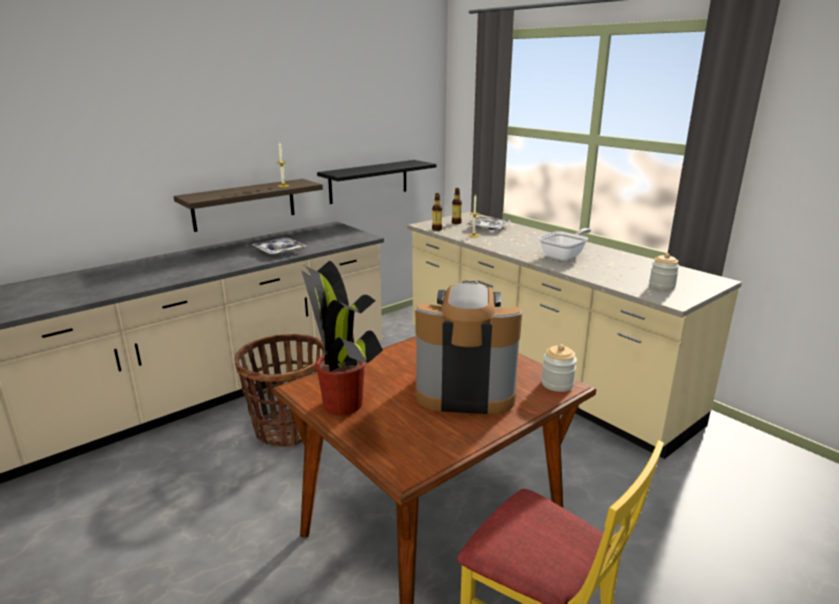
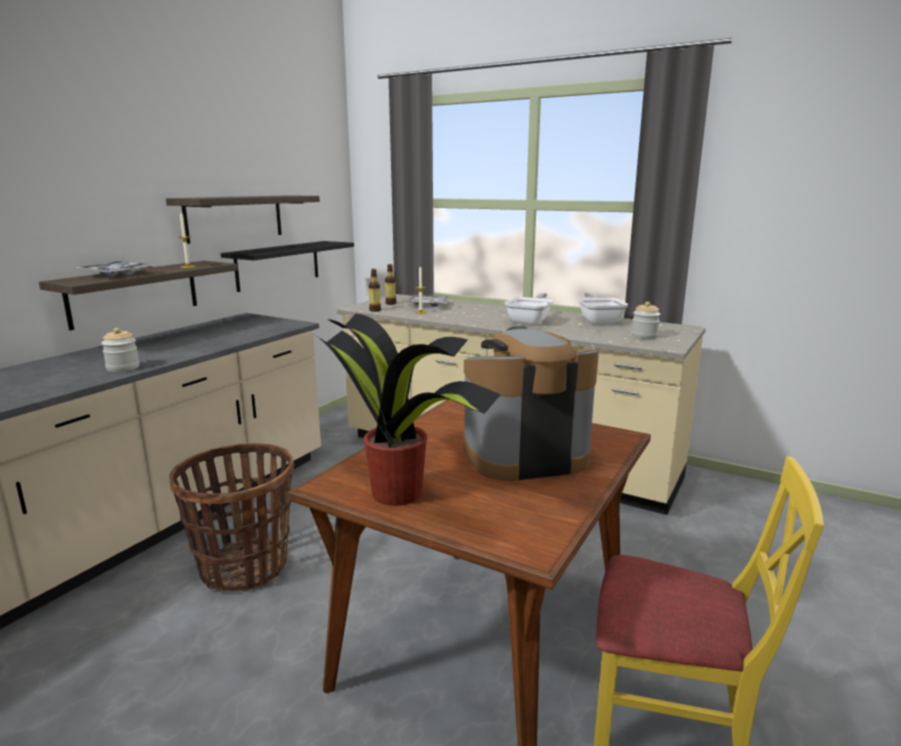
camera: 20 degrees left, 5 degrees down
(279, 251) = (197, 345): tray -> tray (117, 274)
(331, 142) = (235, 218): none -> shelf
(557, 384) = (612, 435): jar -> jar (123, 368)
(633, 263) = (599, 321): none -> frying pan

